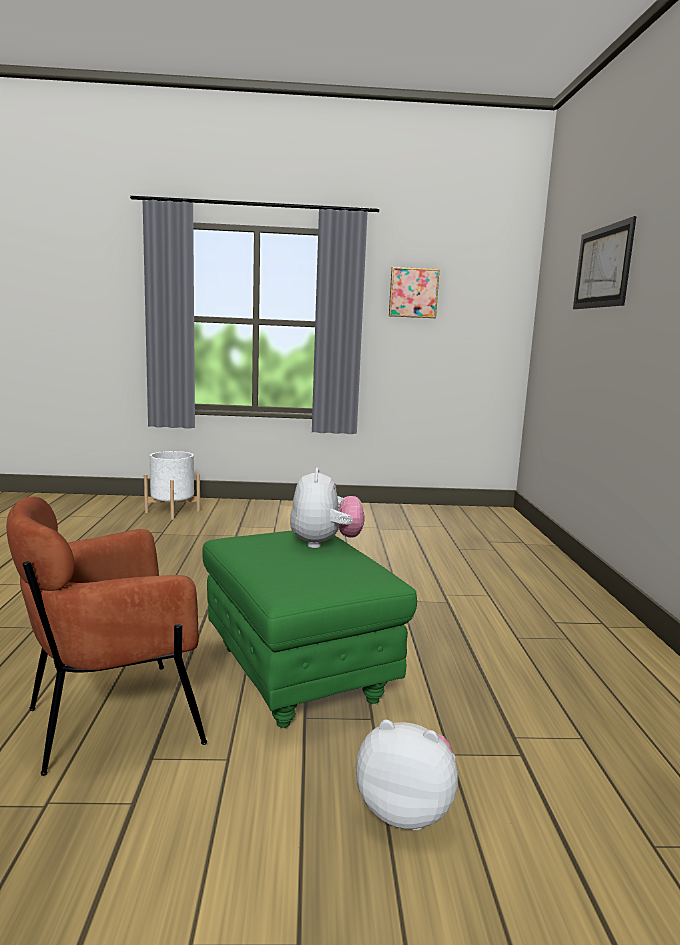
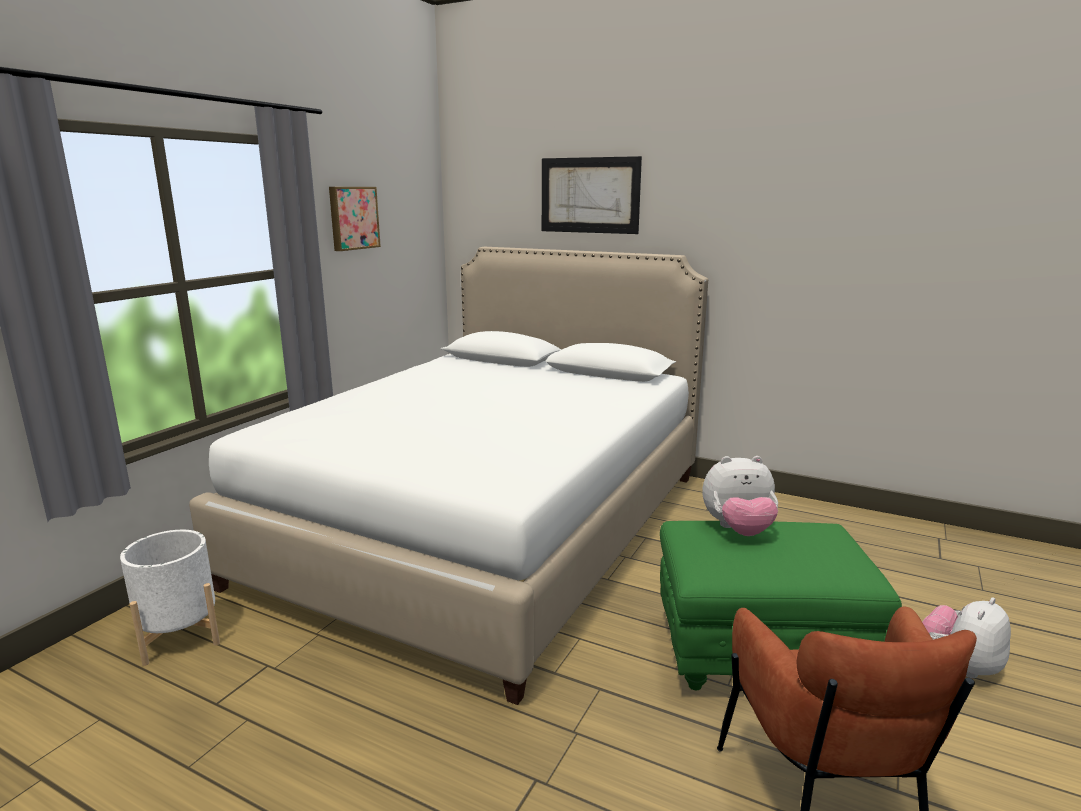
camera: 60 degrees left, 5 degrees up
(324, 544) = (738, 530): plush toy -> plush toy turned 150 degrees clockwise
(378, 546) = (488, 526): none -> white bed

